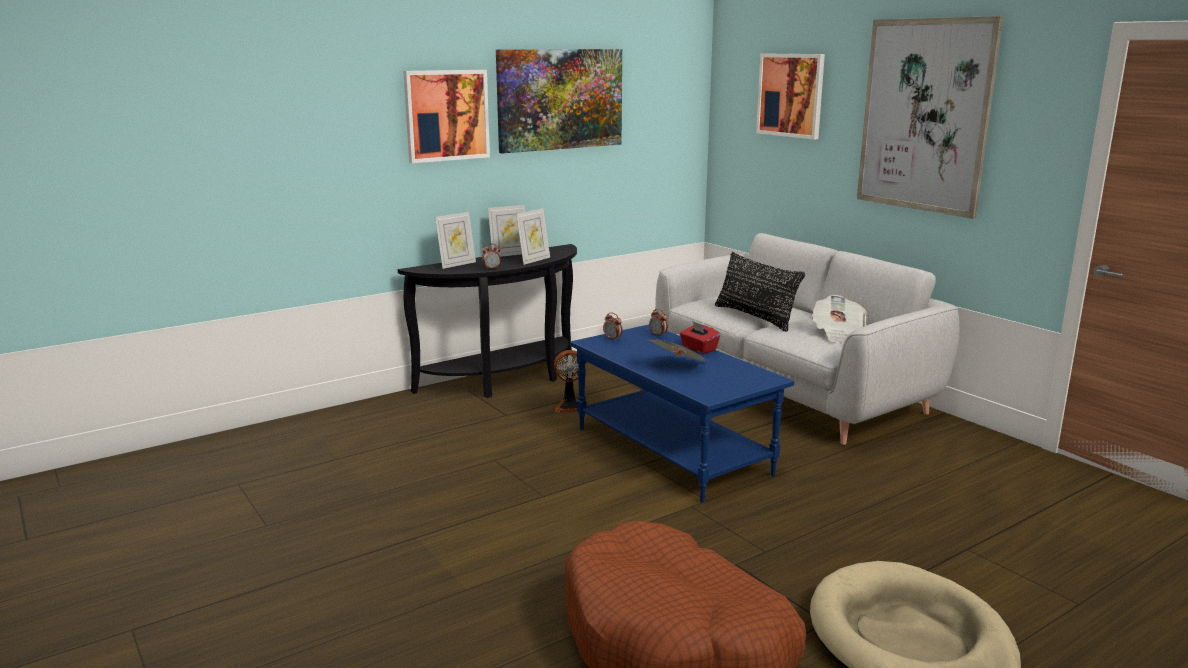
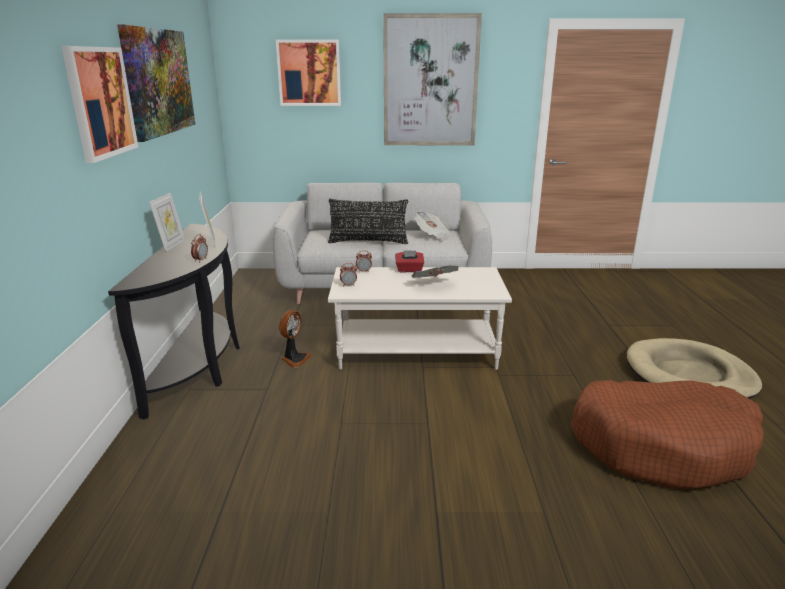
camera: 55 degrees left, 5 degrees up
(457, 264) = (156, 267): picture frame -> none
(674, 451) = (417, 351): blue coffee table -> white coffee table

